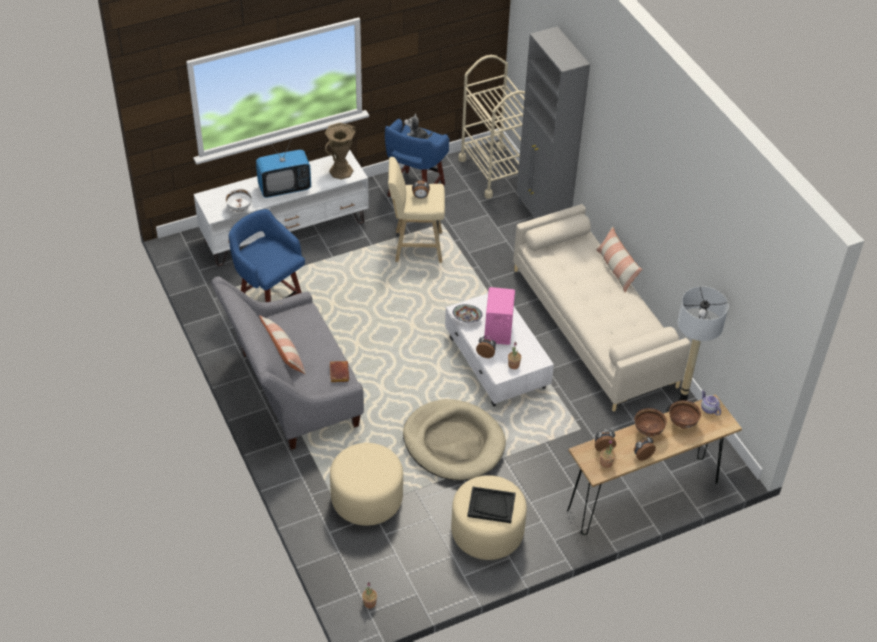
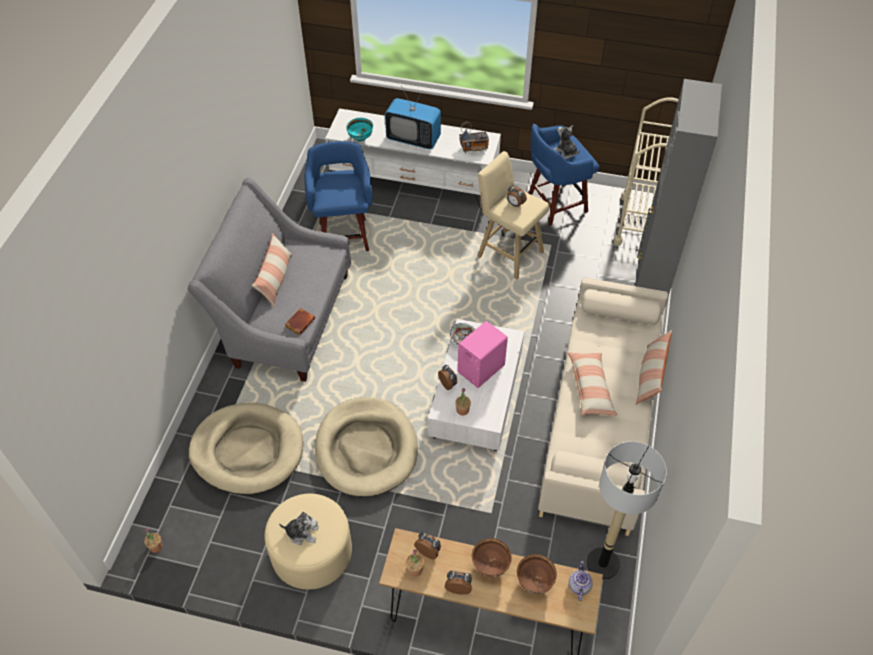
camera: 40 degrees right, 5 degrees up
(240, 209) = (360, 138): white bowl -> turquoise bowl
(341, 171) = (474, 148): brown vase -> radio
(366, 499) = (247, 450): beige ottoman -> beige dog bed
(491, 506) = (302, 533): black tray -> plush toy
(586, 299) = (590, 388): none -> pillow

